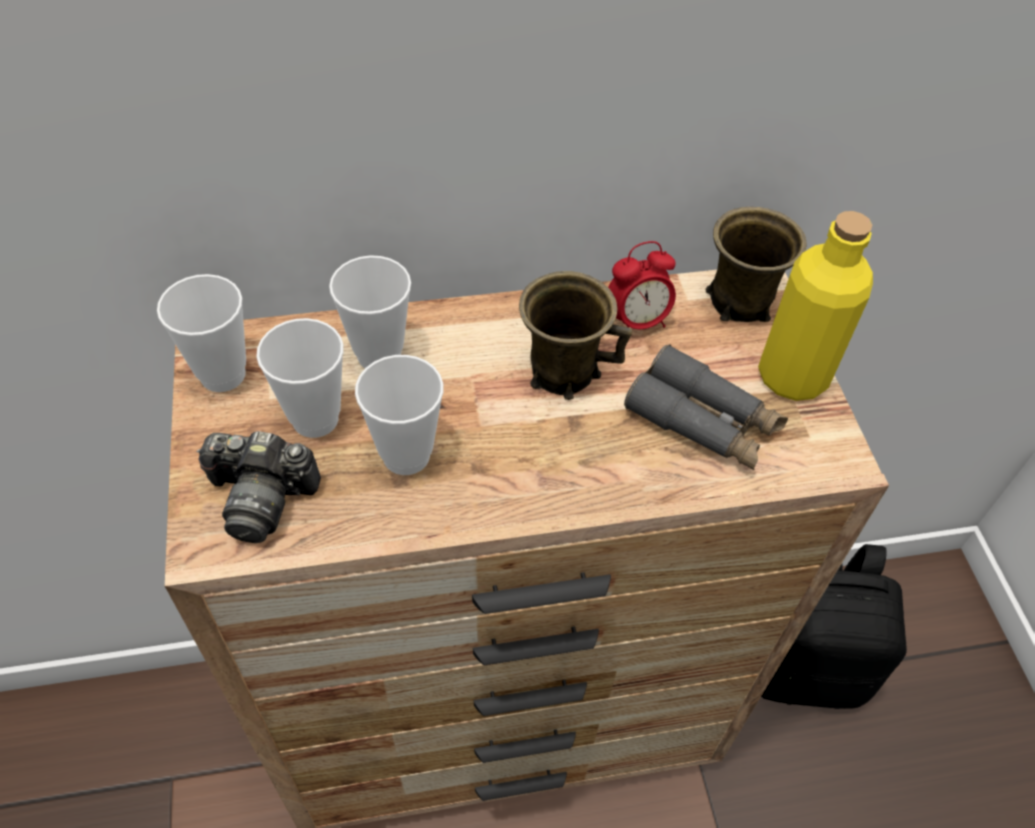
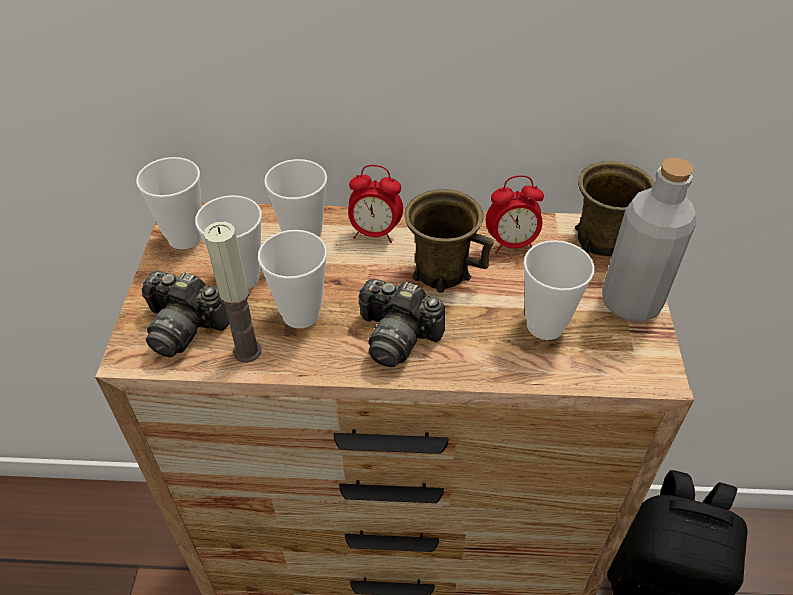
camera: 15 degrees right, 5 degrees down
(353, 516) = (247, 351): none -> candle
(467, 332) = (375, 233): none -> alarm clock
(533, 464) = (397, 336): none -> camera
(703, 421) = (545, 325): grey binoculars -> cup
(792, 376) = (631, 302): yellow bottle -> grey bottle

